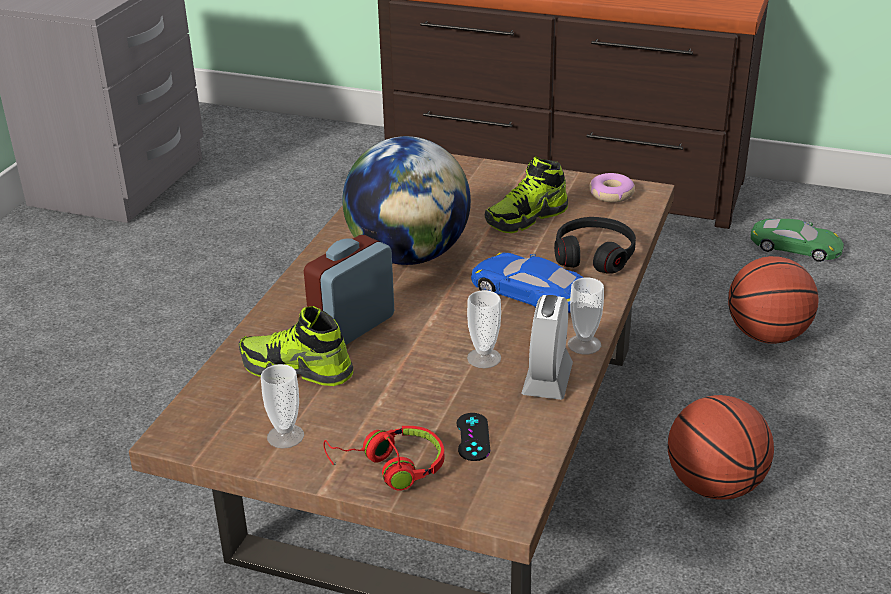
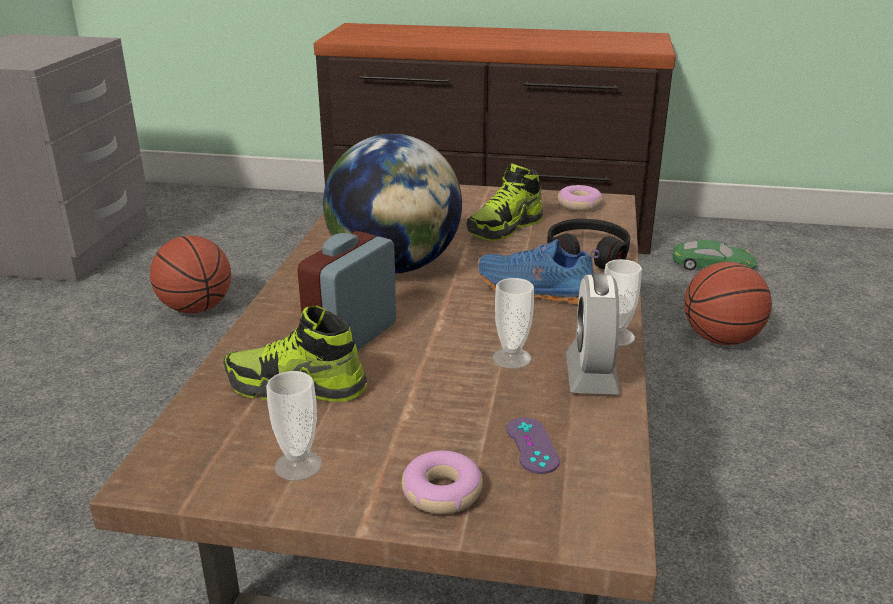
camera: 10 degrees left, 5 degrees down
(389, 468) = (441, 492): red headphones -> donut
(473, 437) = (532, 445): black game controller -> purple game controller
(529, 292) = (535, 291): blue toy car -> blue shoe
(714, 486) = (732, 485): basketball -> basketball (196, 308)

